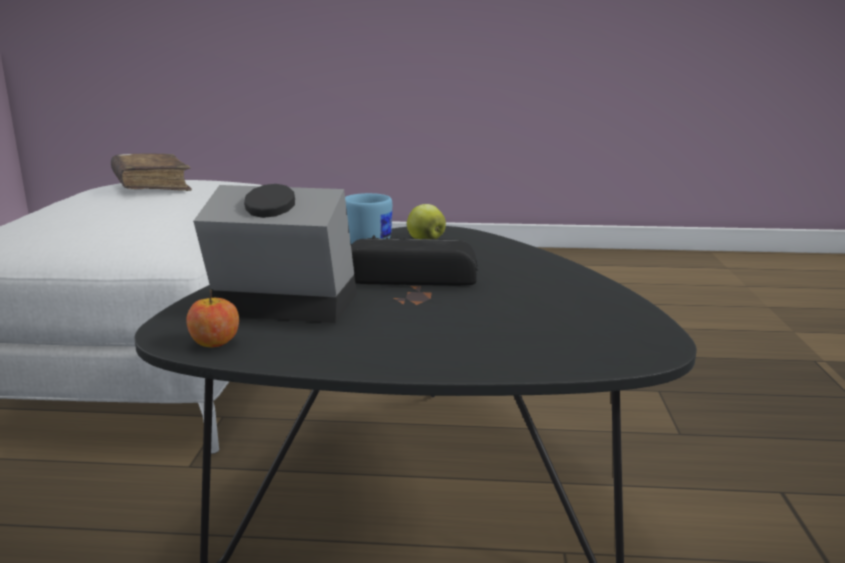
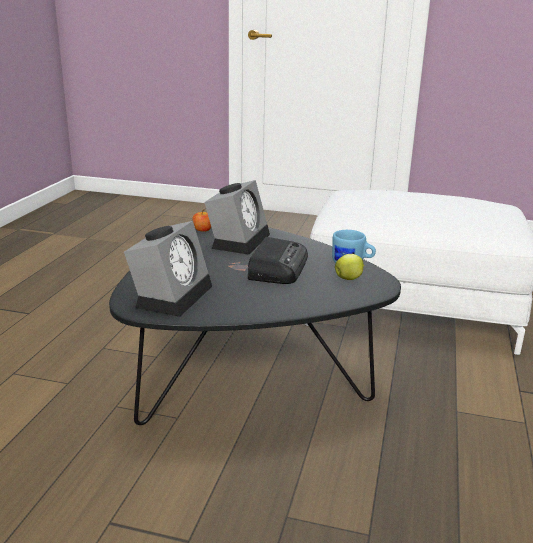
camera: 100 degrees right, 5 degrees up
(151, 186) = (457, 205): brown book -> none
(575, 326) = (172, 294): none -> alarm clock

